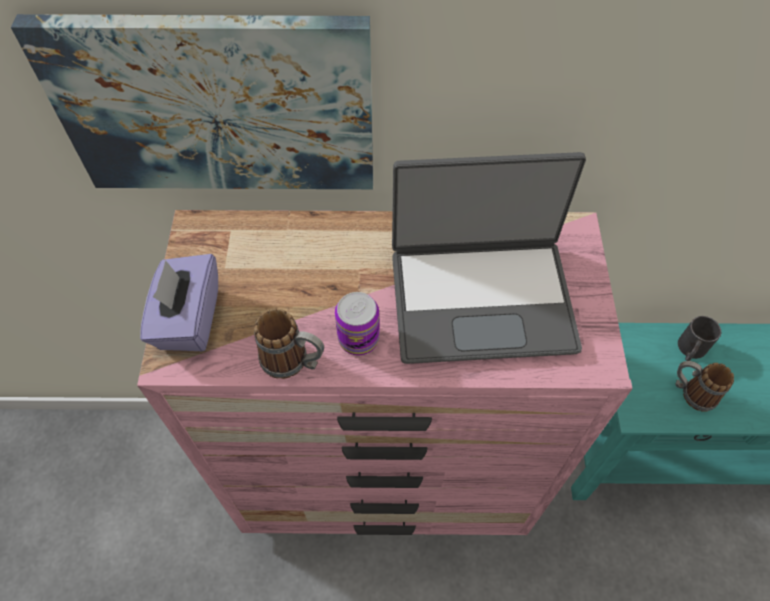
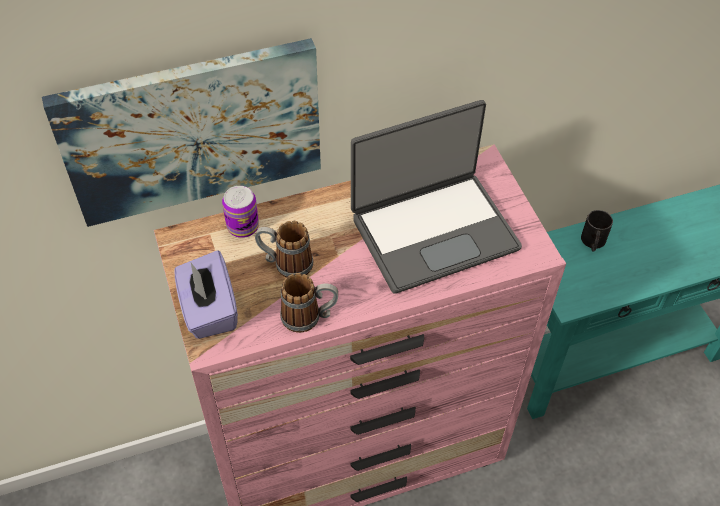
camera: 20 degrees left, 5 degrees down
(358, 339) = (352, 286): can -> can (243, 226)
(691, 392) = (605, 275): mug -> mug (285, 264)

